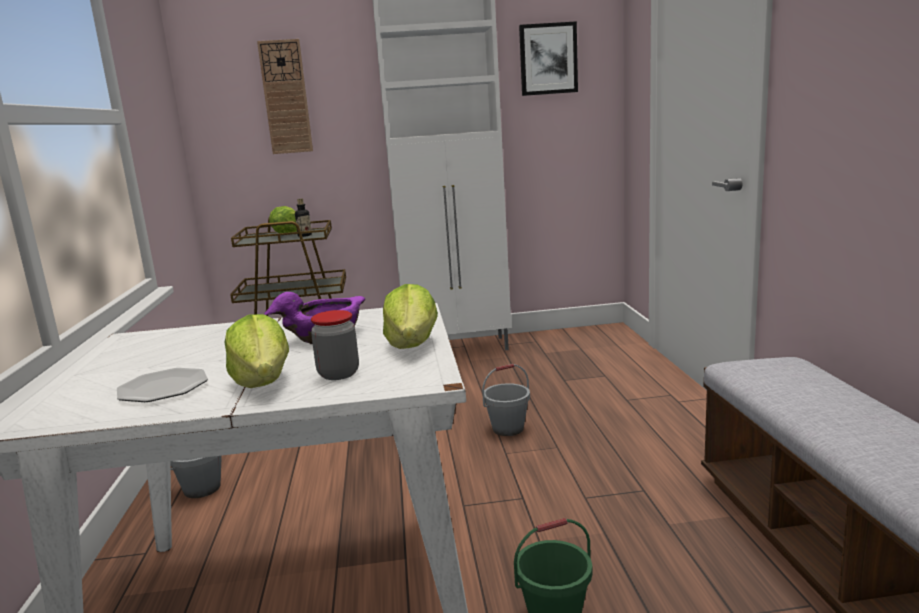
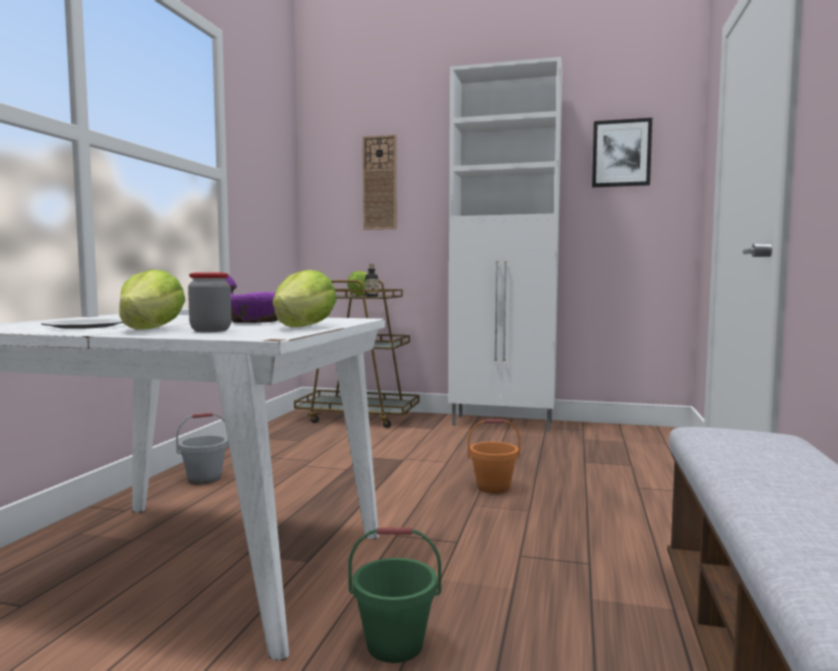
camera: 20 degrees right, 10 degrees down
(508, 428) = (493, 487): grey bucket -> orange bucket

